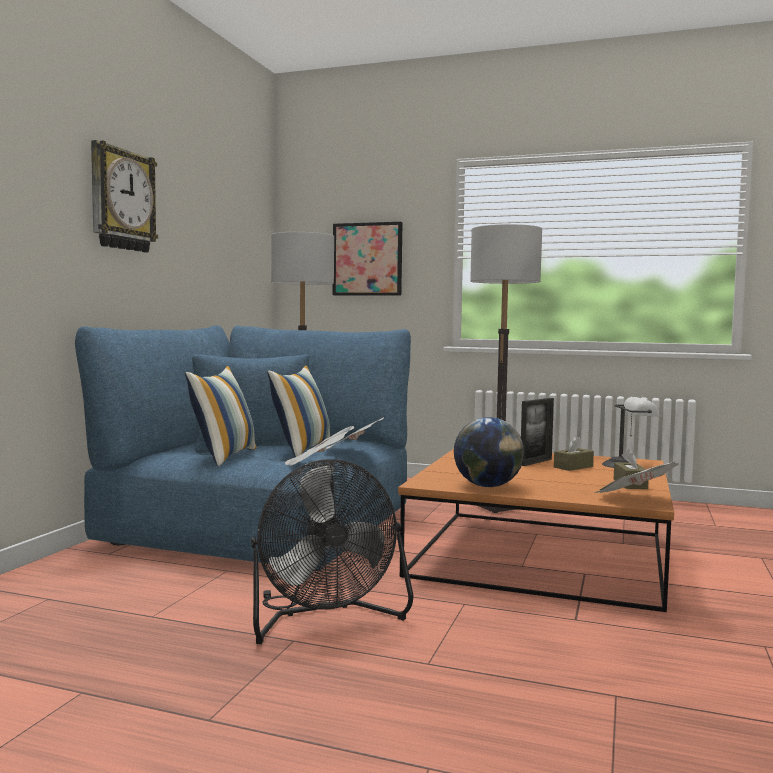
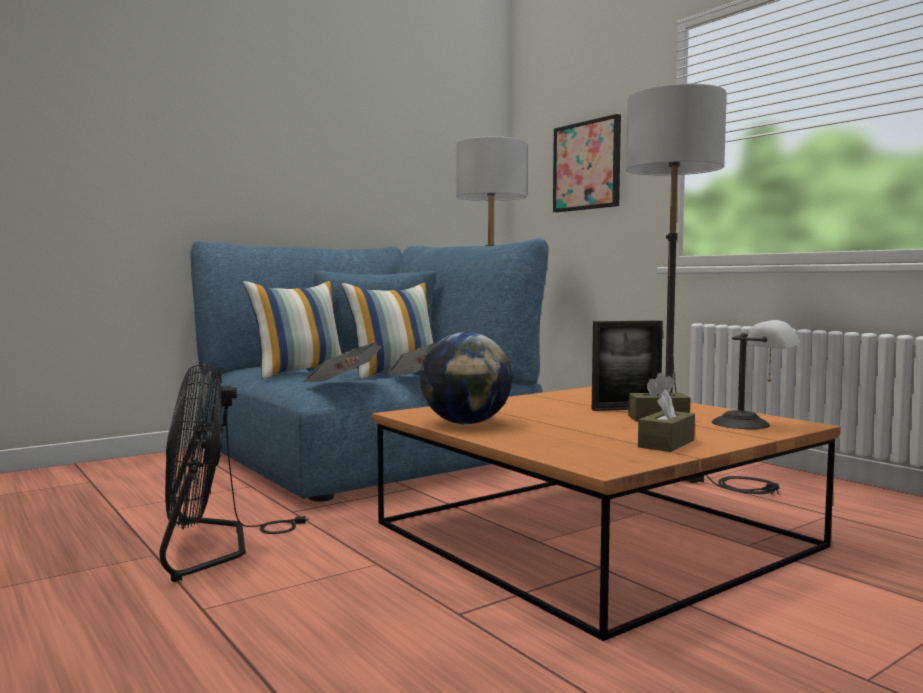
camera: 35 degrees right, 0 degrees up
(121, 200) = (262, 121): wall clock -> none
(318, 619) = (216, 543): black fan -> black fan turned 60 degrees clockwise
(634, 499) = (600, 459): newspaper -> none

